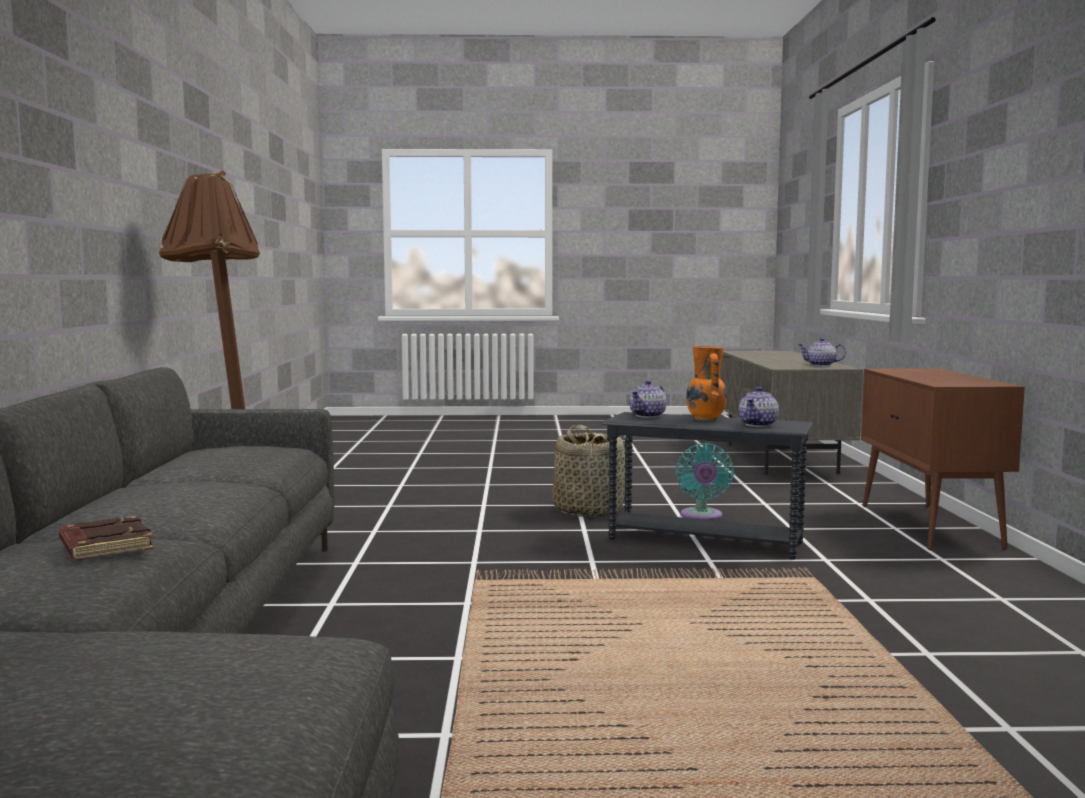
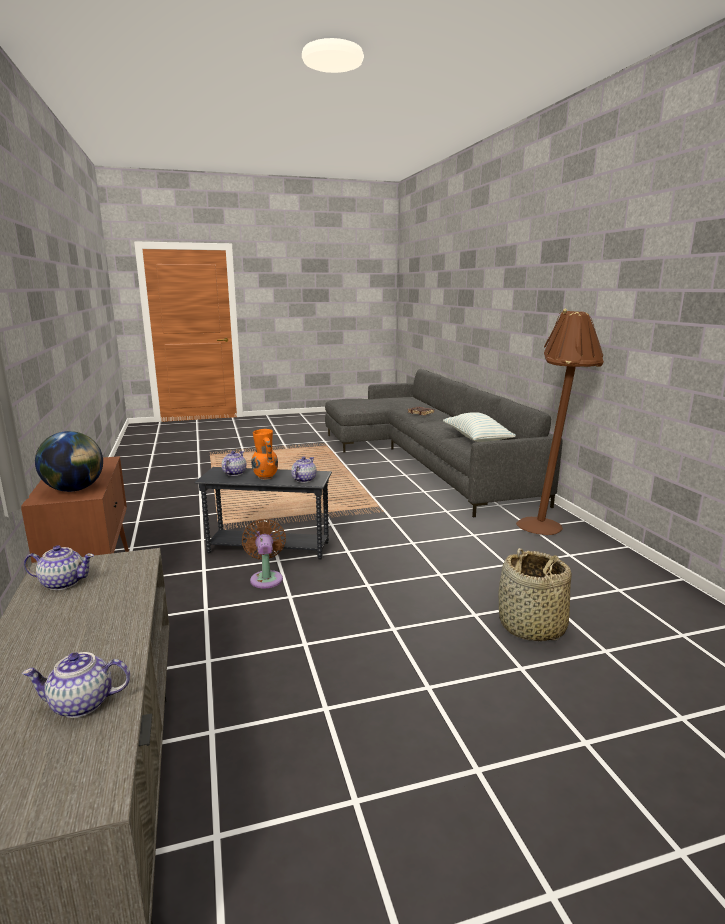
camera: 165 degrees right, 10 degrees up
(215, 463) = (476, 439): none -> pillow
(589, 510) = (354, 576): basket -> basket (531, 626)
(701, 516) = (266, 578): turquoise fan -> brown fan
(757, 355) = (81, 704): none -> teapot
(910, 371) = (75, 489): none -> globe

